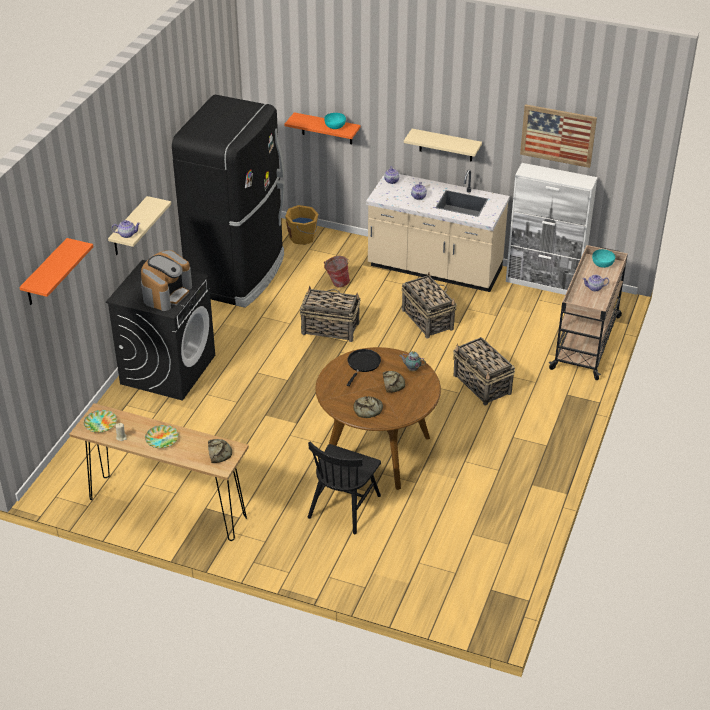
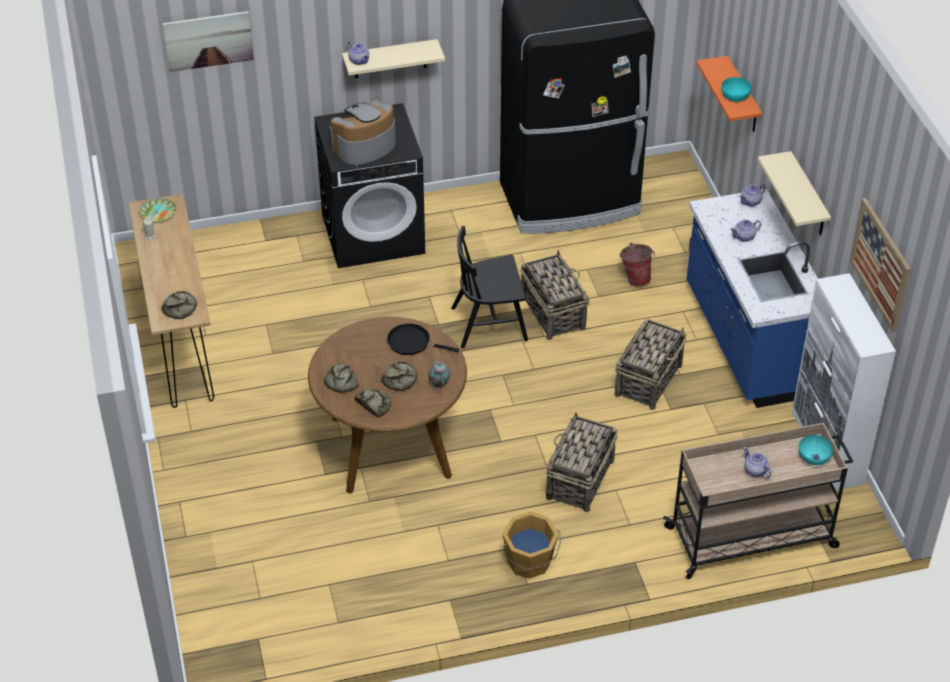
camera: 55 degrees right, 5 degrees up
(45, 273) = (208, 40): orange shelf -> picture
(162, 439) = (169, 262): plate -> none
(167, 293) = (364, 147): coffee machine -> coffee machine turned 150 degrees clockwise
(303, 237) = (687, 212): orange bucket -> orange bucket (529, 562)
(344, 506) = (287, 463): black chair -> black chair (489, 323)
(363, 364) = (412, 342): black frying pan -> black frying pan turned 150 degrees counterclockwise
(403, 405) = (373, 404): none -> bread
(434, 270) = (746, 342): beige counter -> blue counter

